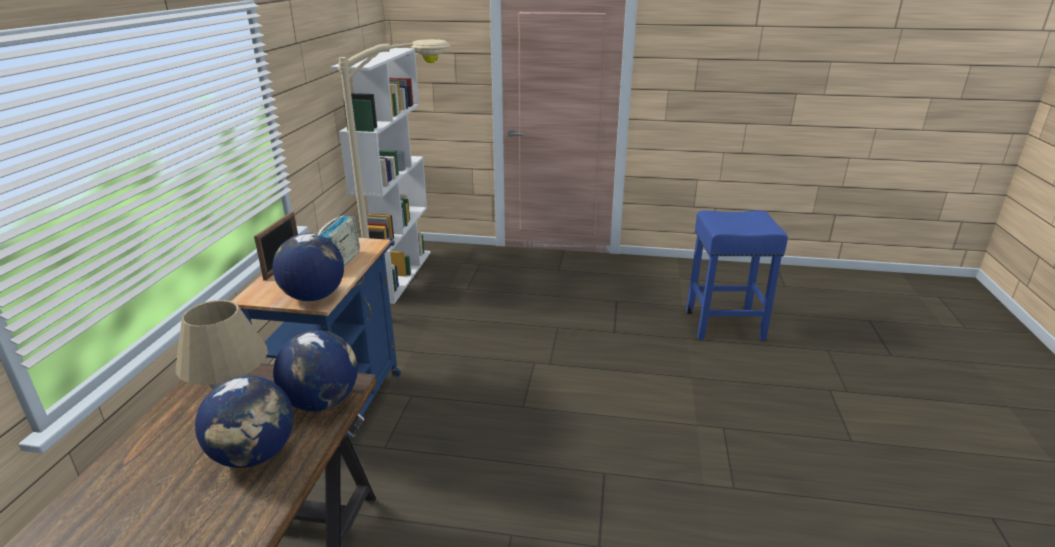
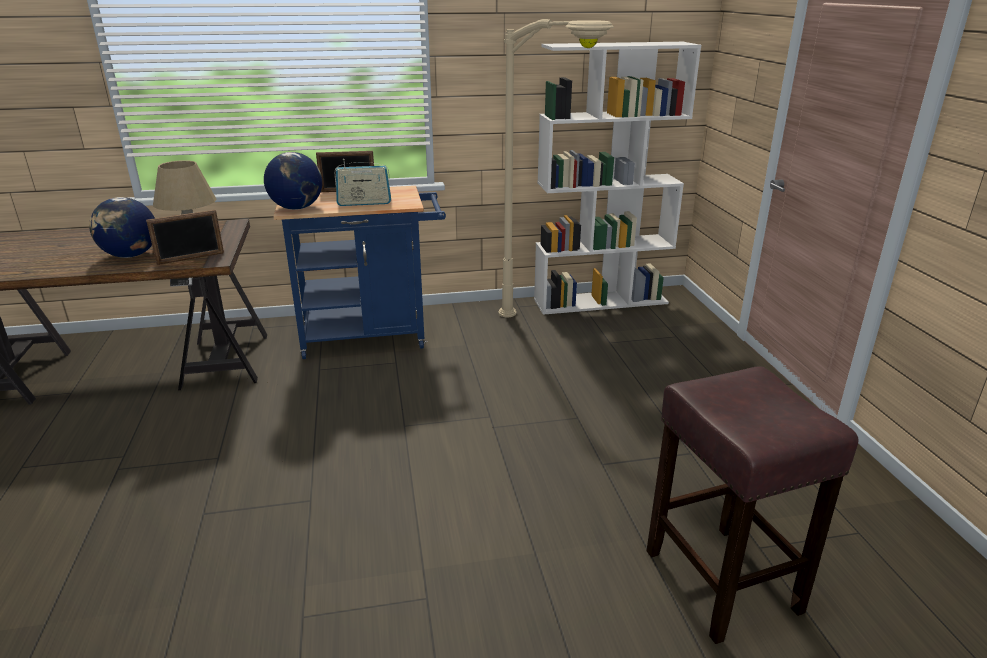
camera: 70 degrees right, 0 degrees up
(322, 402) = (191, 258): globe -> picture frame
(723, 325) = (719, 579): blue stool -> brown stool

